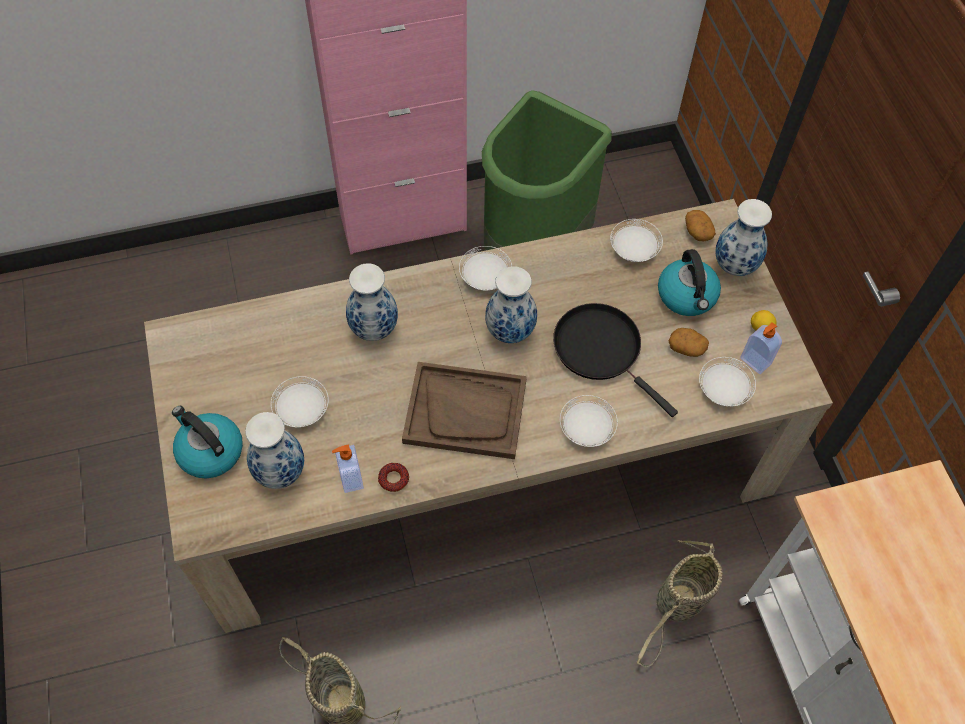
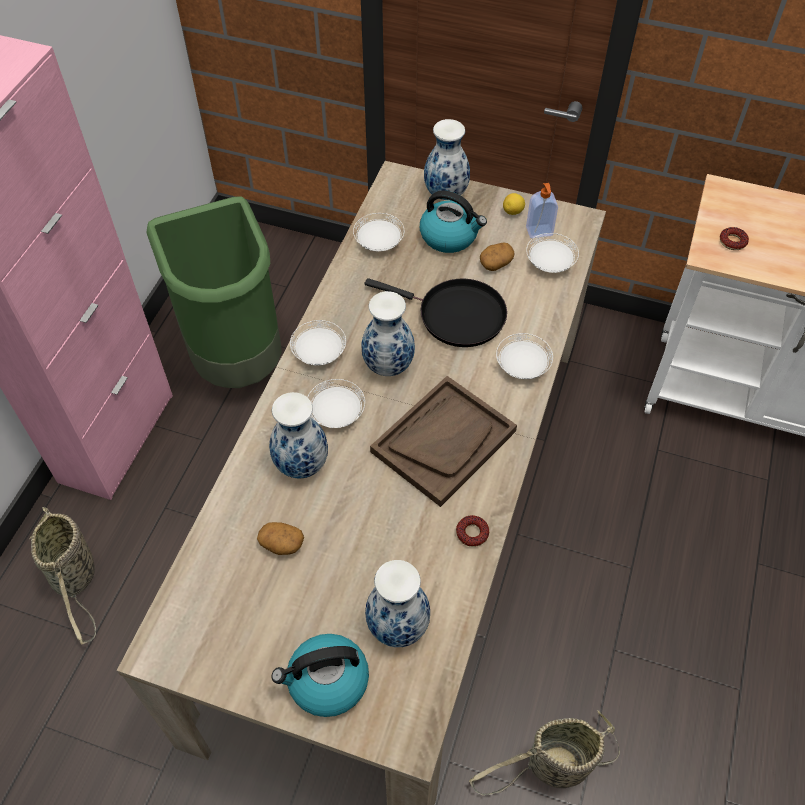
camera: 55 degrees left, 5 degrees down
(302, 410) = (343, 571): white plate -> white plate (336, 413)
(350, 479) = (447, 569): soap dispenser -> none
(601, 350) = (456, 315): black frying pan -> black frying pan turned 150 degrees counterclockwise
(677, 604) = (623, 454): basket -> basket (76, 578)
(697, 231) = (396, 197): potato -> potato (281, 544)
(862, 524) = (732, 241): none -> donut

